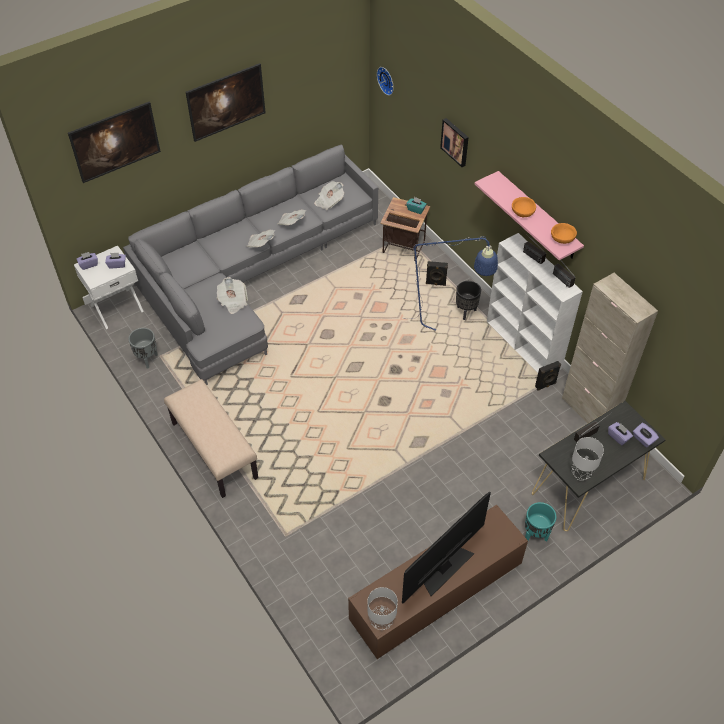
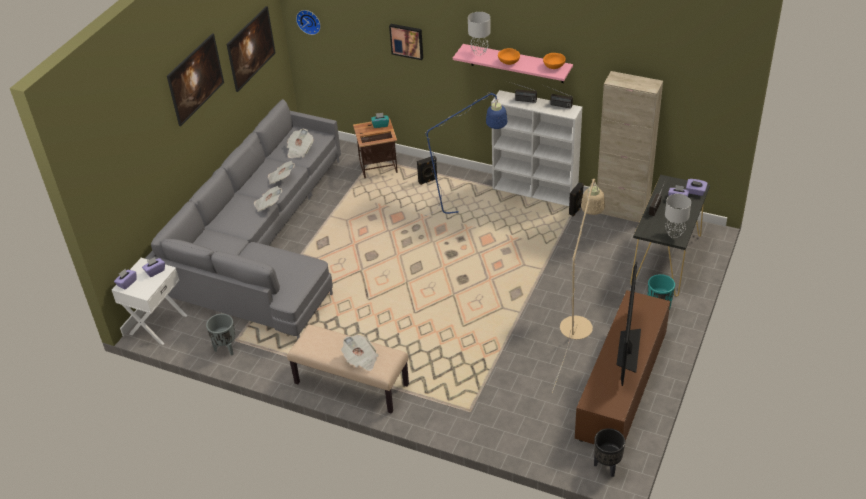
camera: 30 degrees left, 10 degrees down
(118, 154) = (128, 155): picture -> picture (253, 60)
(233, 301) = (283, 256): newspaper -> newspaper (361, 359)
(381, 623) = (616, 410): grey table lamp -> grey table lamp (479, 52)
(451, 502) = (578, 321): none -> beige floor lamp
(466, 312) = (470, 190): black planter -> black planter (607, 466)

